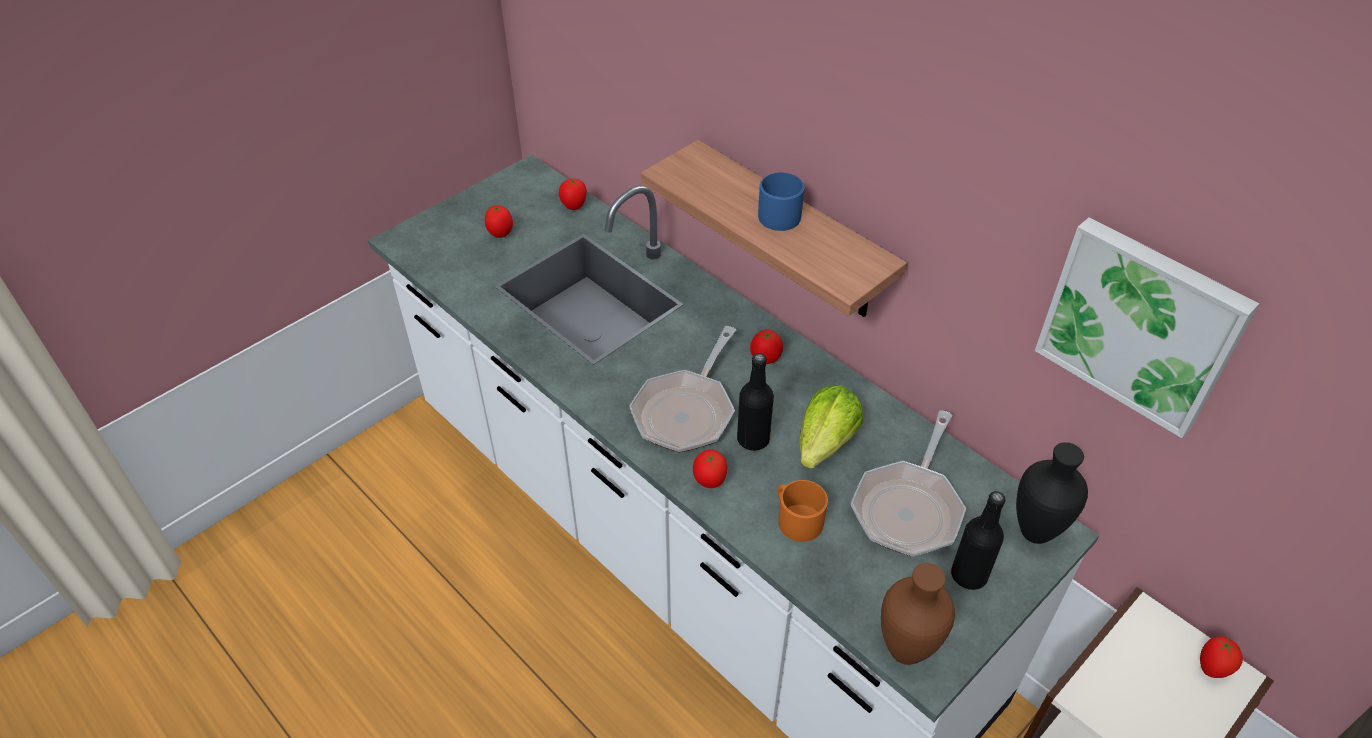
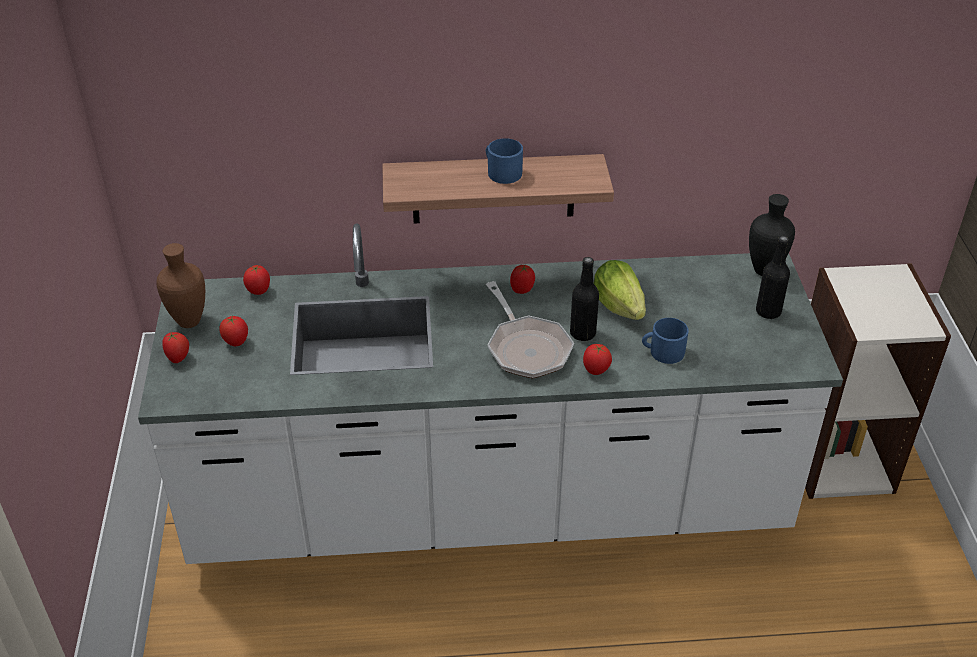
camera: 50 degrees left, 5 degrees down
(796, 518) = (662, 352): orange mug -> blue mug
(904, 649) = (792, 365): brown vase -> brown vase (187, 321)
(909, 507) = (700, 304): frying pan -> none
(1141, 324) = (781, 98): picture -> none
(1212, 668) = (887, 276): tomato -> tomato (178, 358)

